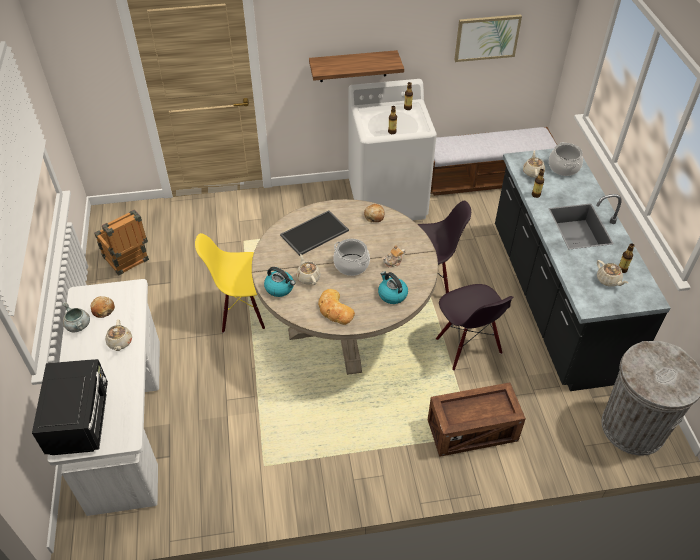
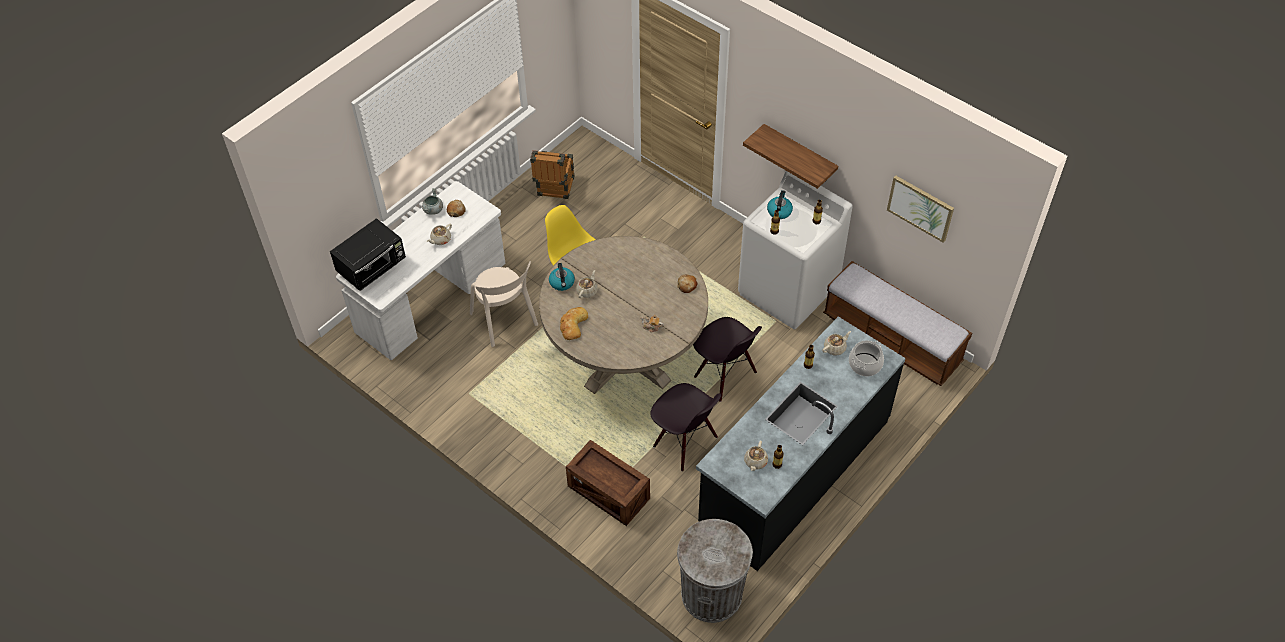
camera: 50 degrees right, 5 degrees up
(217, 384) = (505, 321): none -> beige chair
(314, 234) = (631, 265): tray -> none
(351, 265) = (624, 306): cooking pot -> none
(392, 294) = (619, 346): kettle -> kettle (779, 211)
(467, 346) = (684, 442): black chair -> black chair turned 75 degrees counterclockwise

